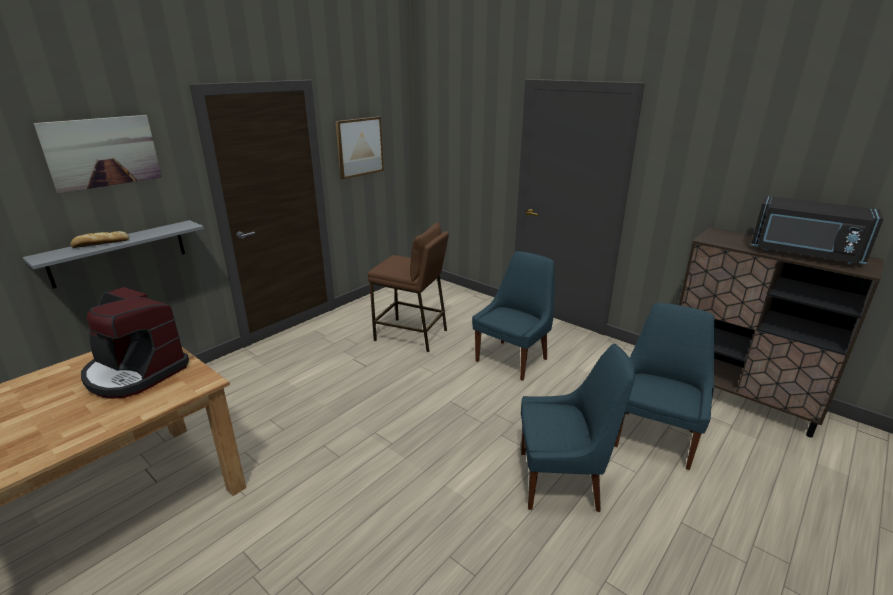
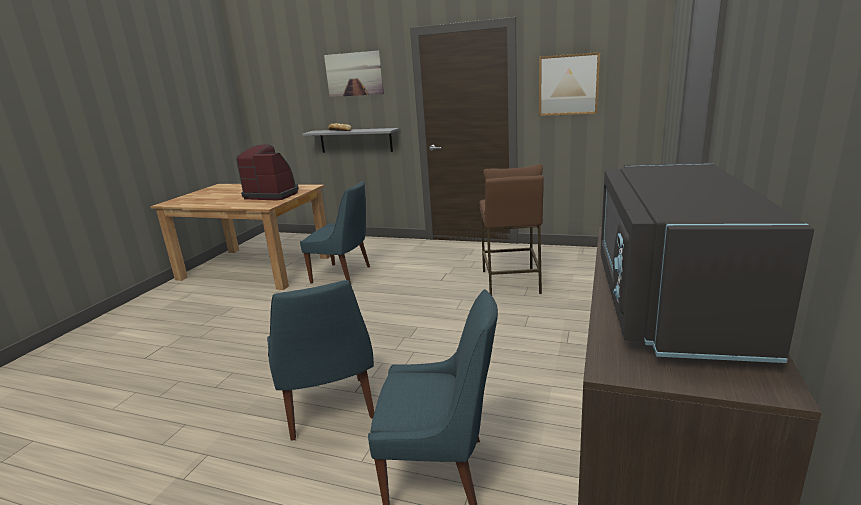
camera: 70 degrees right, 5 degrees down
(135, 372) = (273, 195): coffee machine -> coffee machine turned 105 degrees clockwise
(513, 359) = (525, 340): blue chair -> blue chair (343, 275)

